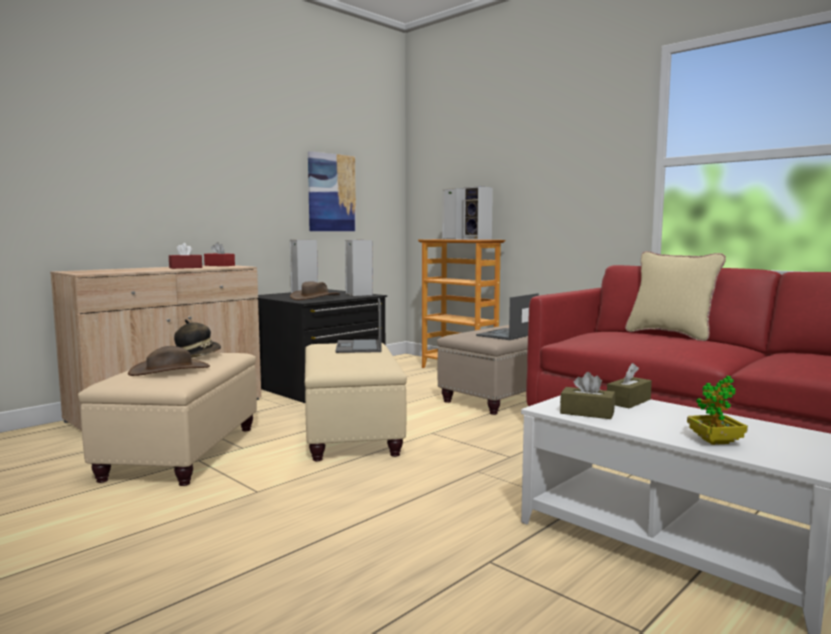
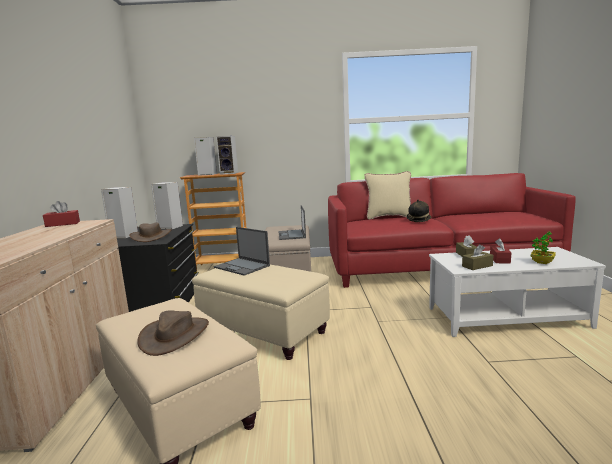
camera: 45 degrees left, 5 degrees up
(185, 267) = (50, 233): red tissue box -> red tissue box (499, 259)
(198, 356) = (148, 315): hat -> hat (418, 220)
(331, 193) = (104, 143): picture -> none

